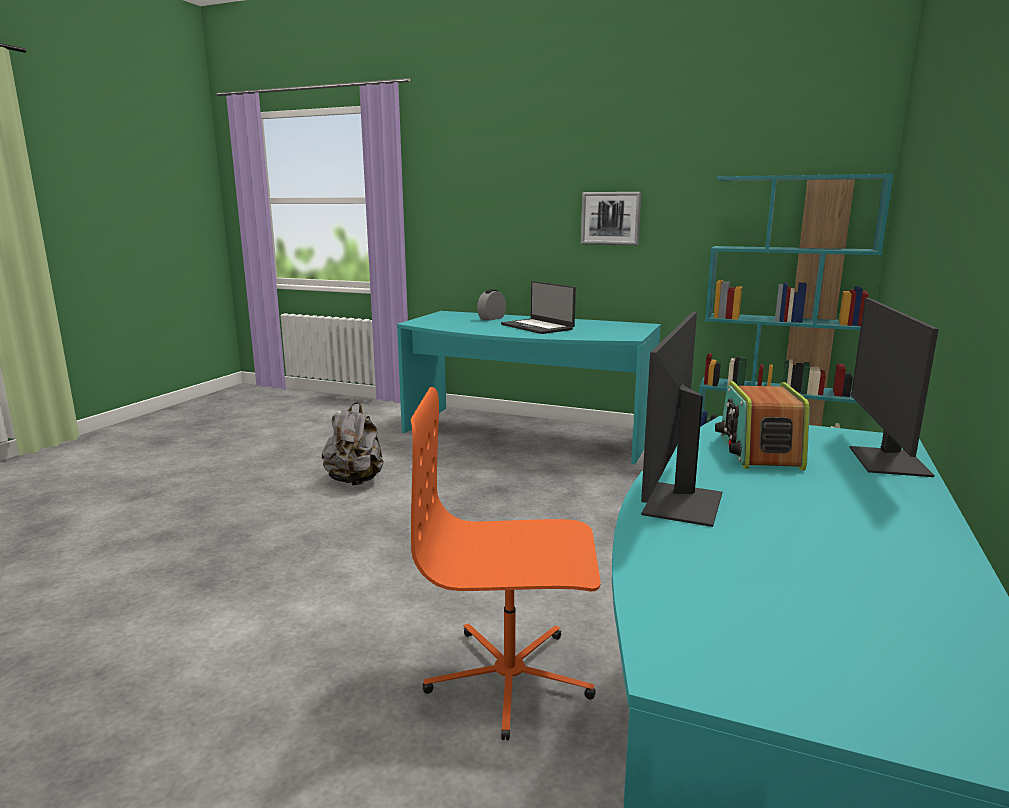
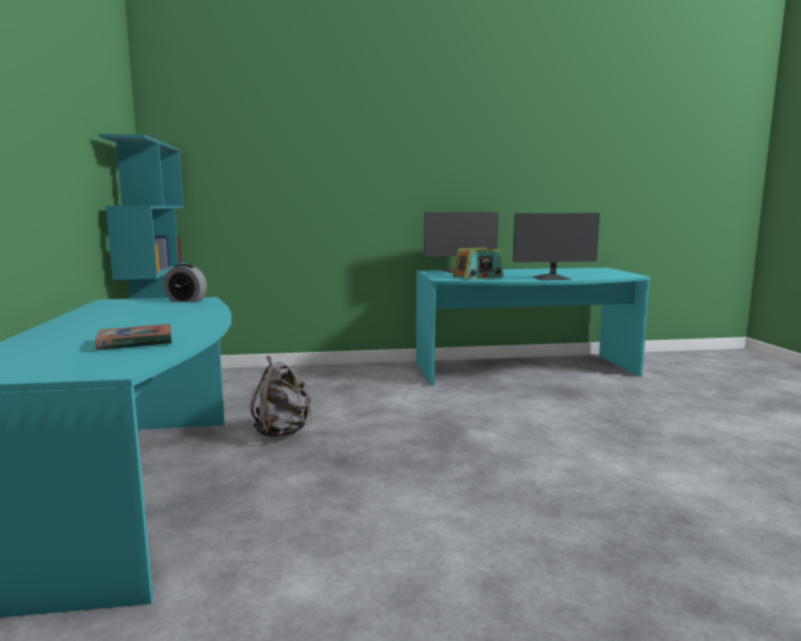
camera: 120 degrees left, 5 degrees down
(355, 481) = (402, 548): grey backpack -> grey backpack (282, 432)
(471, 325) = (135, 342): none -> book
(491, 318) = (54, 344): alarm clock -> alarm clock (186, 300)
(510, 678) = (561, 406): orange office chair -> none
(537, 327) = (143, 321): laptop -> none
(610, 218) = (44, 170): picture -> none

